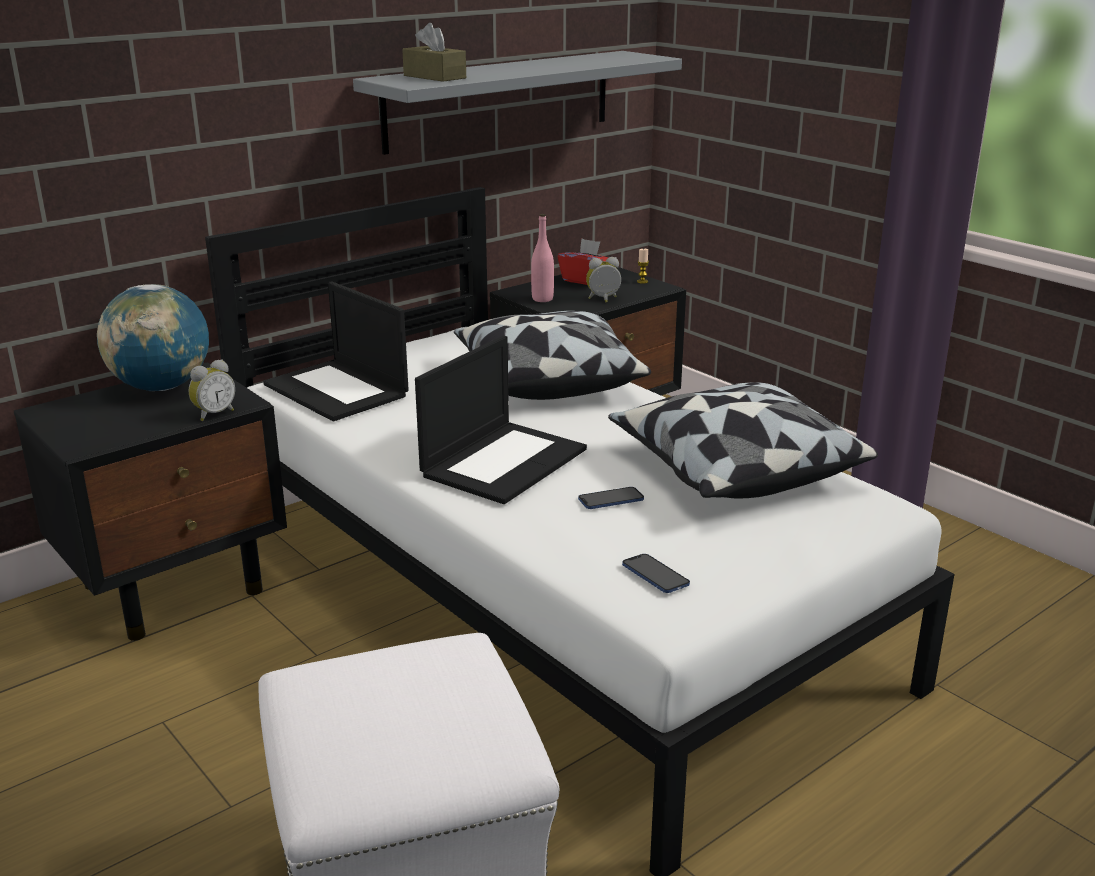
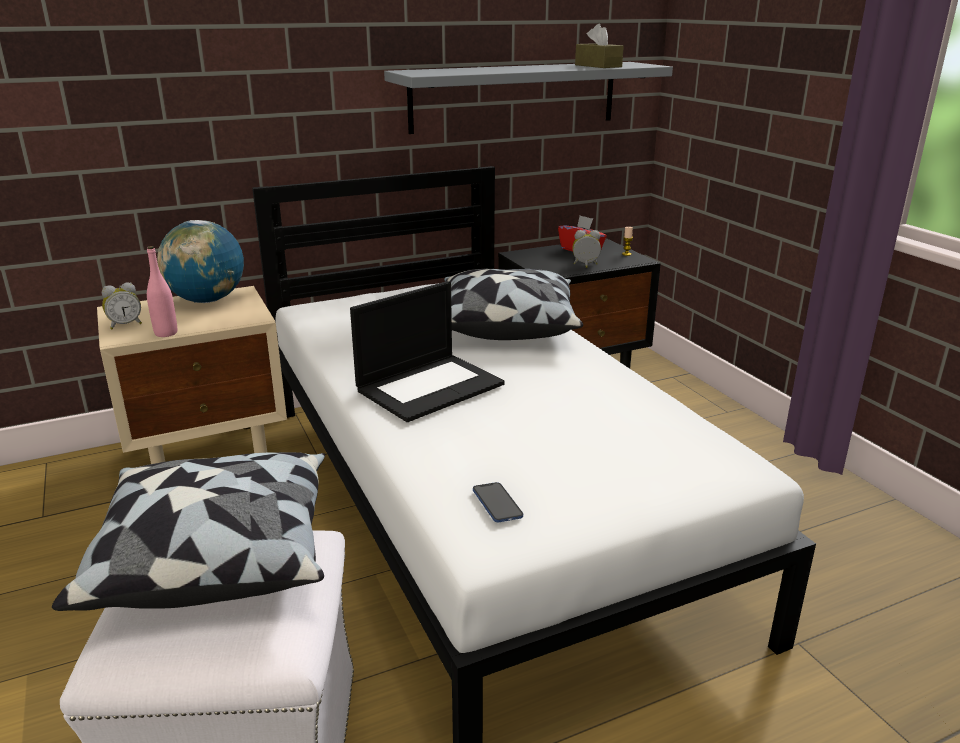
camera: 15 degrees right, 0 degrees up
(176, 587) = (210, 454): black nightstand -> beige nightstand
(213, 414) = (228, 324): alarm clock -> alarm clock (125, 325)
(338, 390) = (340, 316): laptop -> none
(434, 77) = (447, 71): brown tissue box -> brown tissue box (598, 66)
(542, 299) = (536, 261): pink bottle -> pink bottle (166, 333)
(611, 500) = (499, 430): phone -> none
(733, 469) = (623, 417): pillow -> pillow (215, 554)

